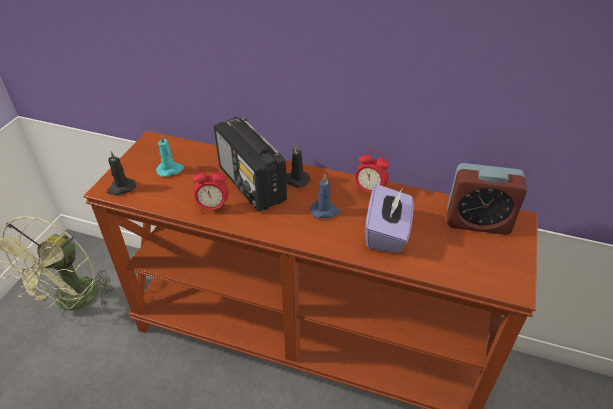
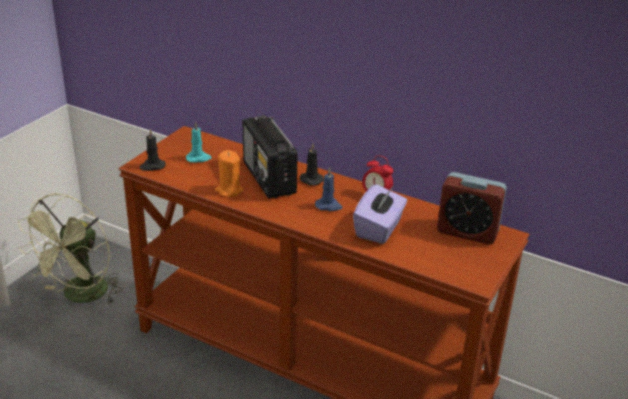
camera: 10 degrees right, 10 degrees down
(213, 207) = (229, 190): alarm clock -> orange candle

